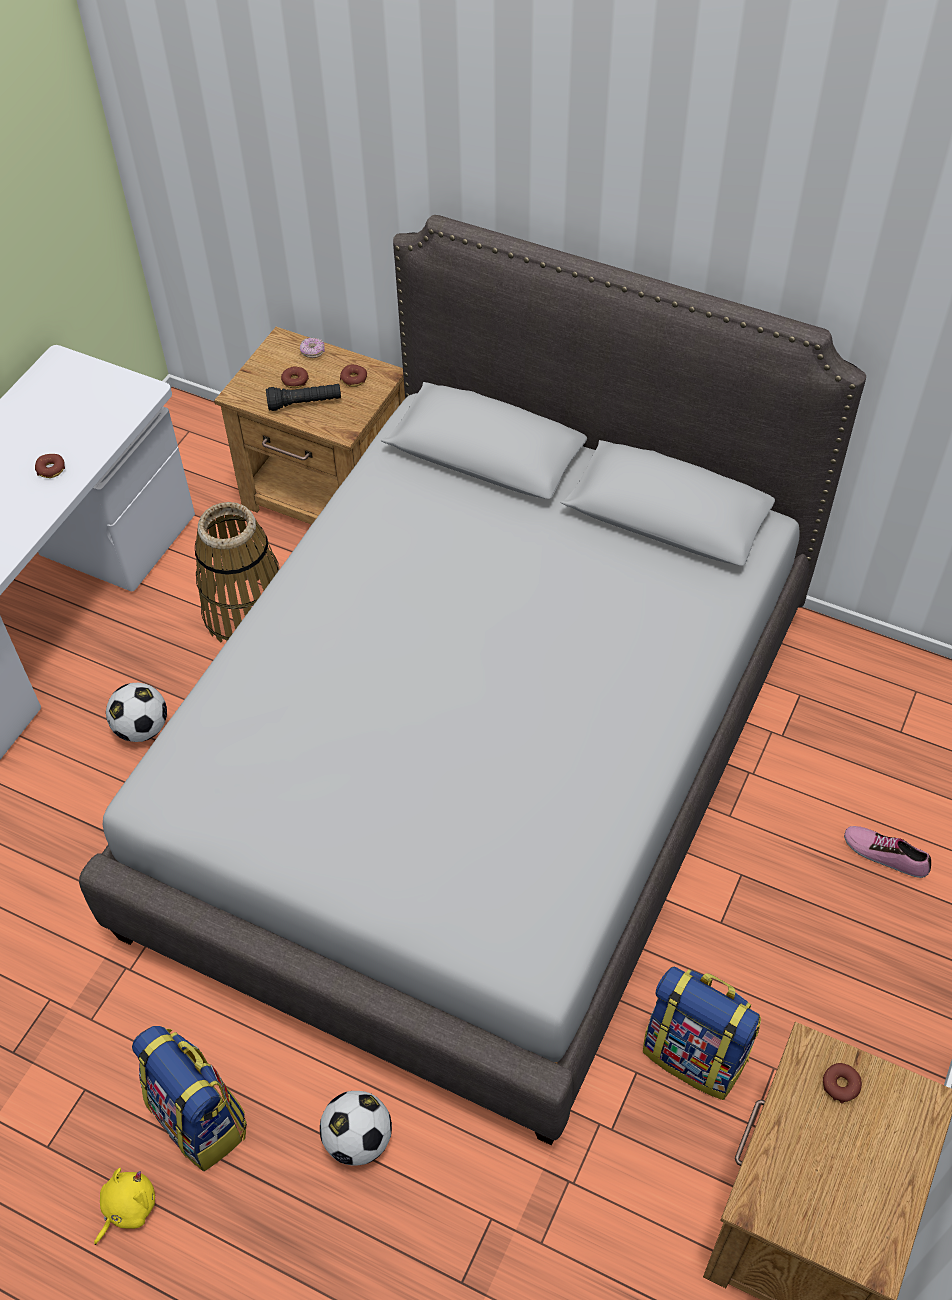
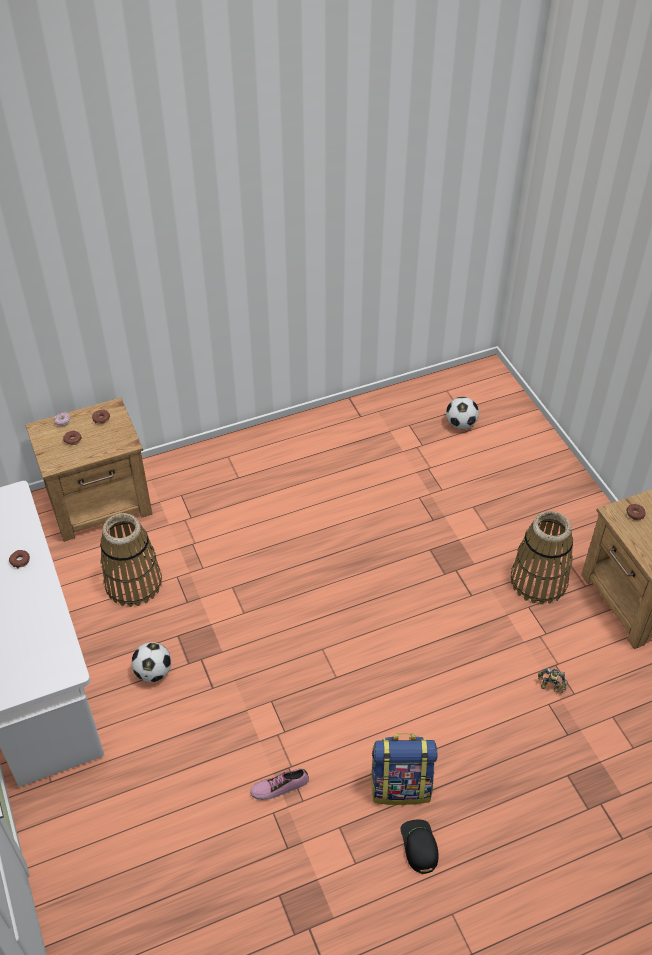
camera: 50 degrees left, 5 degrees down
(127, 1208) = (419, 846): yellow plush toy -> black cap
(305, 403) = (92, 446): black flashlight -> none
(358, 1139) = (468, 728): football -> football (461, 424)
(480, 766) = (326, 555): grey bed -> none
(522, 1201) = (550, 687): none -> toy robot
(696, 1054) = (538, 581): backpack -> basket
(885, 854) = (509, 456): shoe -> shoe (279, 786)

